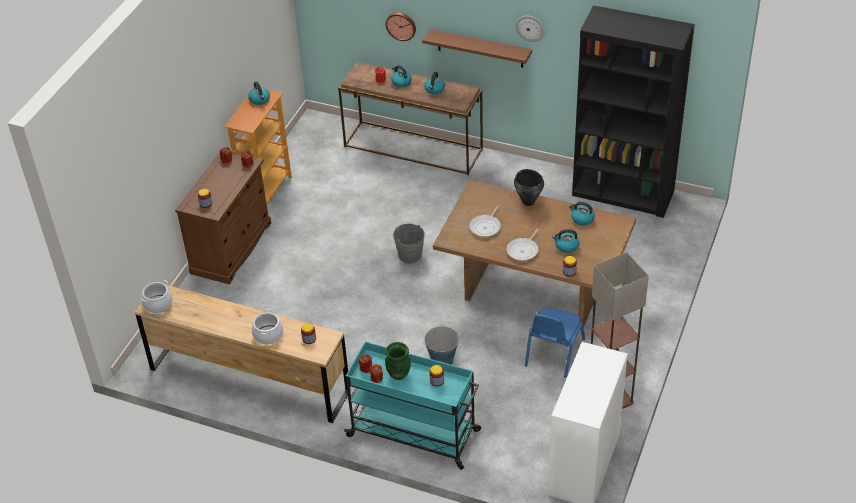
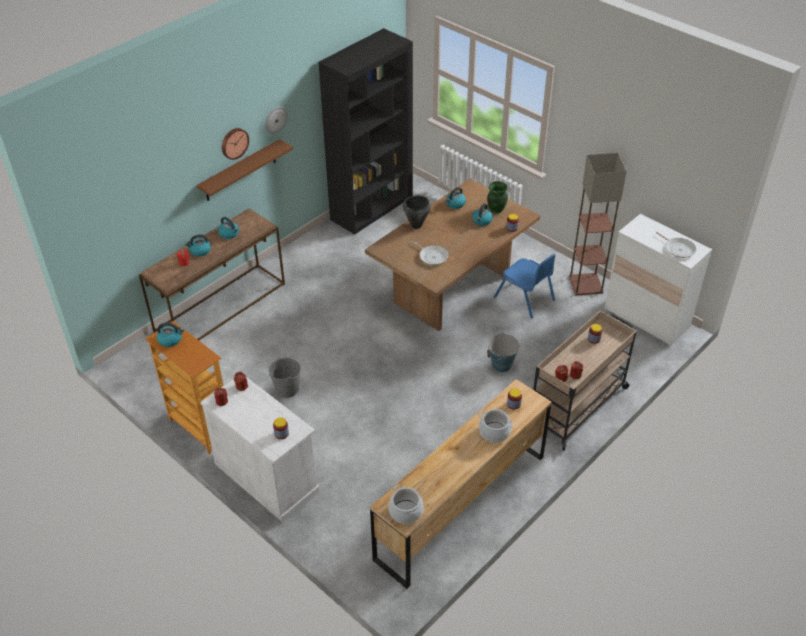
camera: 70 degrees left, 0 degrees up
(231, 248) = (266, 477): brown cabinet -> white cabinet
(398, 374) = (576, 360): green vase -> green vase (496, 209)
(401, 25) = (171, 201): wall clock -> wall clock (234, 143)
(410, 255) = (362, 349): grey bucket -> grey bucket (287, 389)
(415, 433) = (577, 405): turquoise cart -> beige cart
(523, 250) = (473, 244): frying pan -> frying pan (678, 249)

